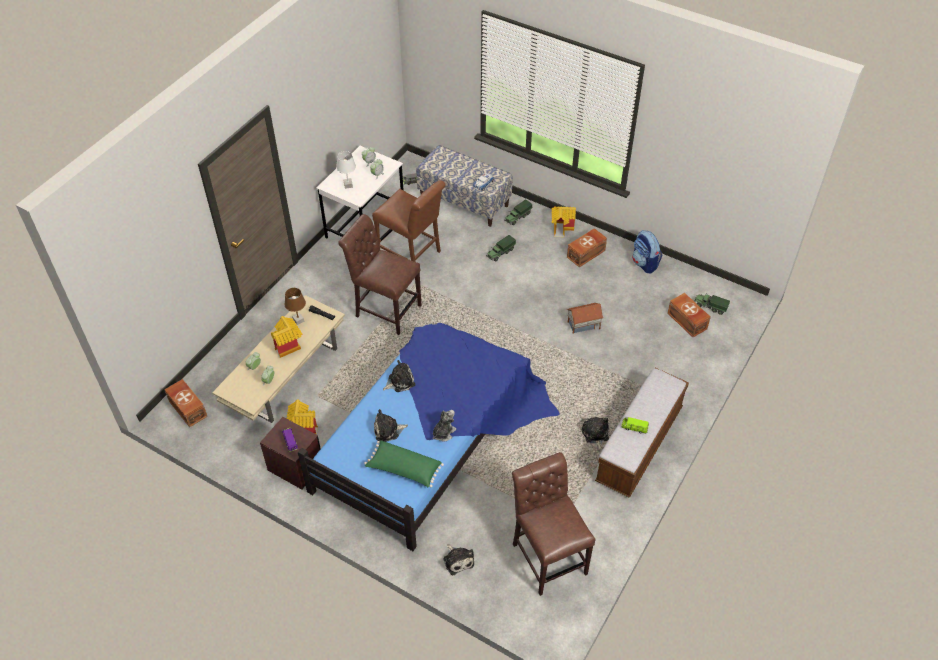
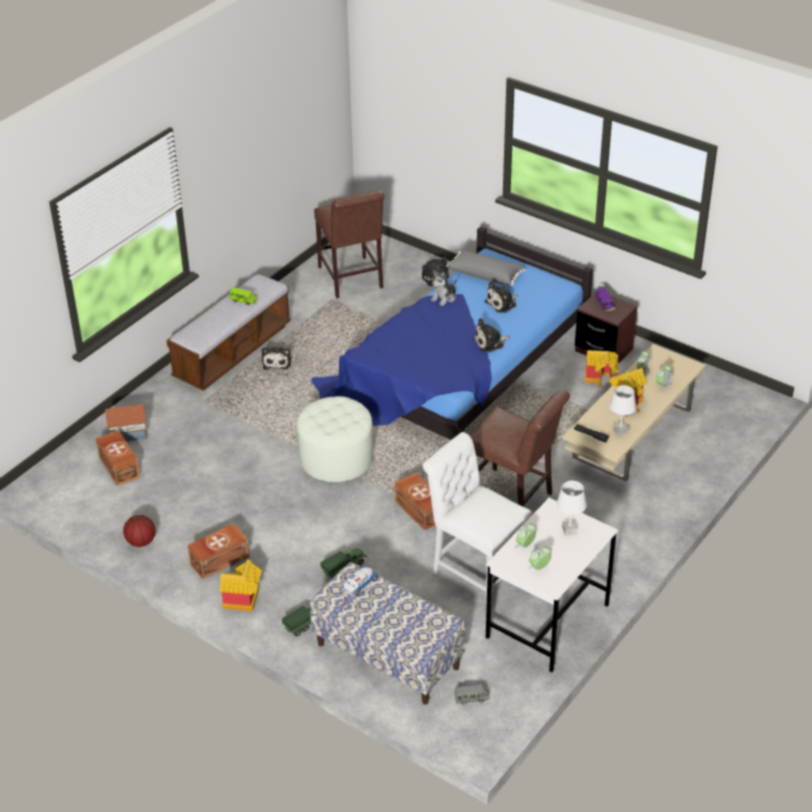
camera: 175 degrees left, 10 degrees down
(188, 408) = (739, 406): brown storage box -> brown storage box (420, 511)
(298, 320) = (620, 431): brown table lamp -> white table lamp
(388, 430) = (502, 303): plush toy -> plush toy turned 150 degrees clockwise
(404, 469) = (486, 275): green pillow -> grey pillow
(412, 255) = (475, 571): brown chair -> white chair
(522, 337) = (336, 459): none -> white ottoman
(583, 325) = (254, 468): toy house -> toy house (128, 433)
(644, 263) = (140, 542): backpack -> basketball
(710, 307) = (80, 482): toy truck -> none

